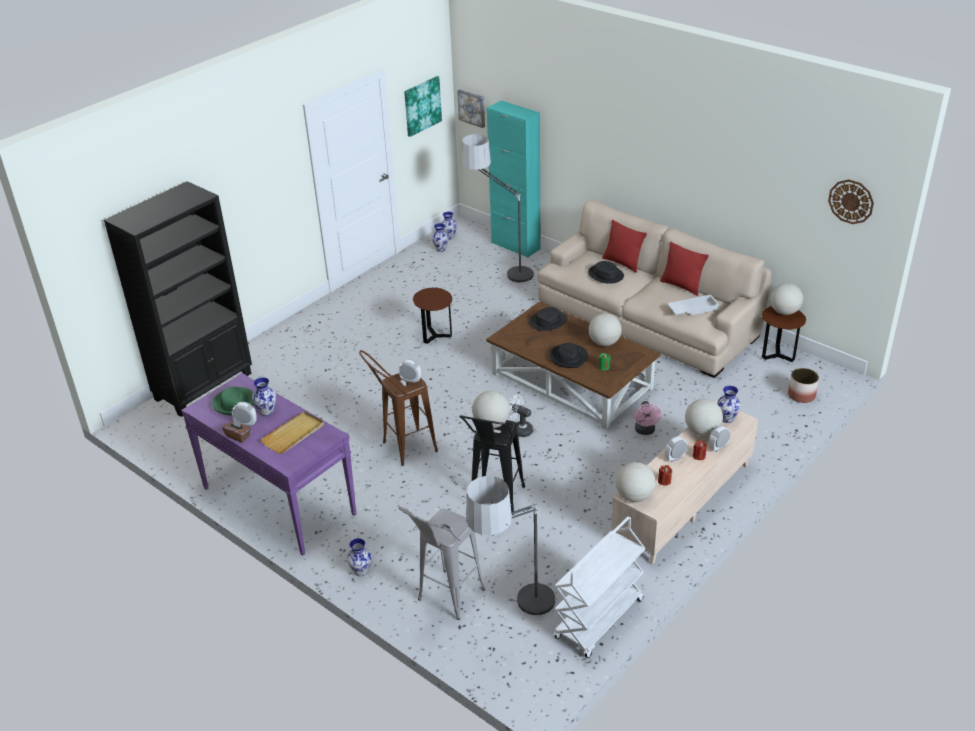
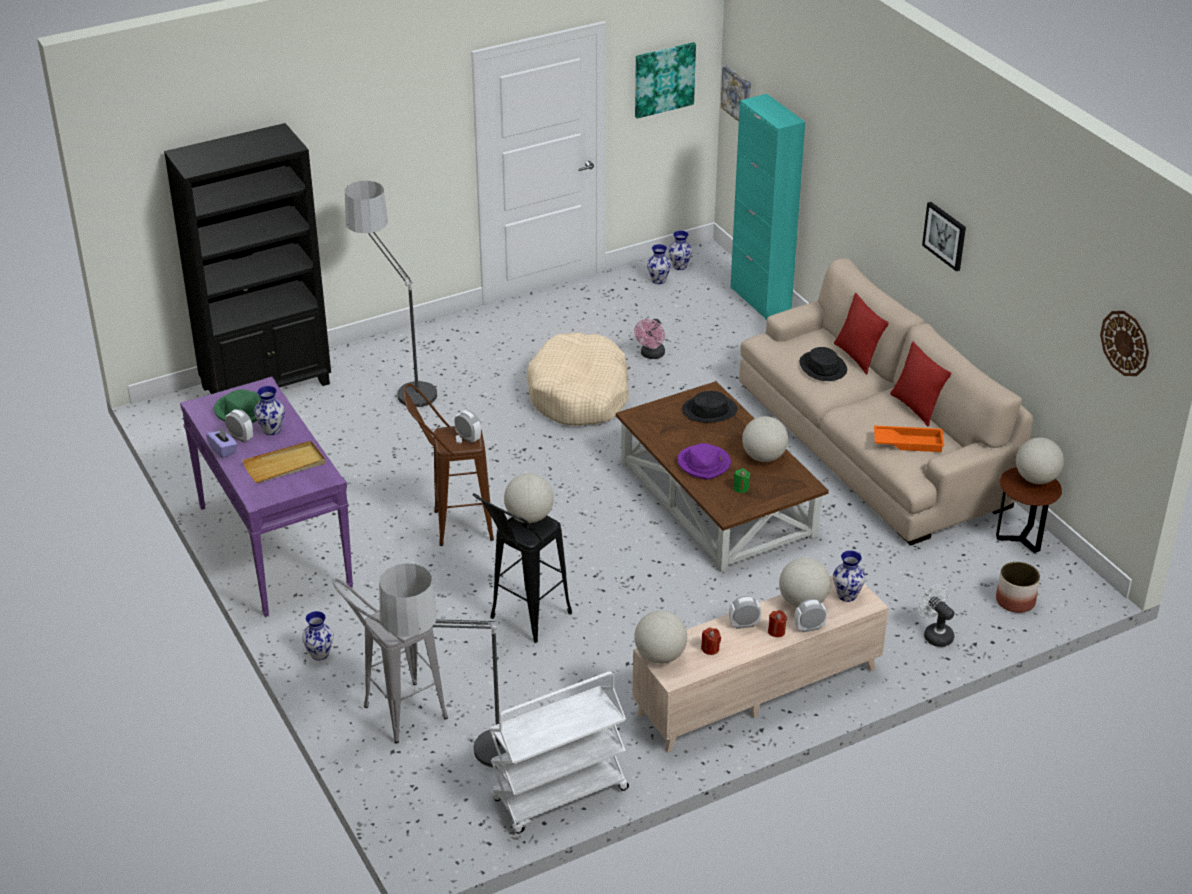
camera: 20 degrees right, 0 degrees up
(238, 436) = (223, 450): brown tissue box -> purple tissue box
(435, 336) = (579, 394): brown side table -> beige dog bed
(500, 271) = (717, 330): floor lamp -> floor lamp (397, 383)
(519, 429) = (610, 542): white fan -> white fan (935, 634)
(568, 357) = (704, 464): black hat -> purple hat
(645, 431) = (770, 588): pink fan -> pink fan (651, 355)
(677, 164) = (945, 235): none -> picture
(692, 308) = (908, 442): white tray -> orange tray

